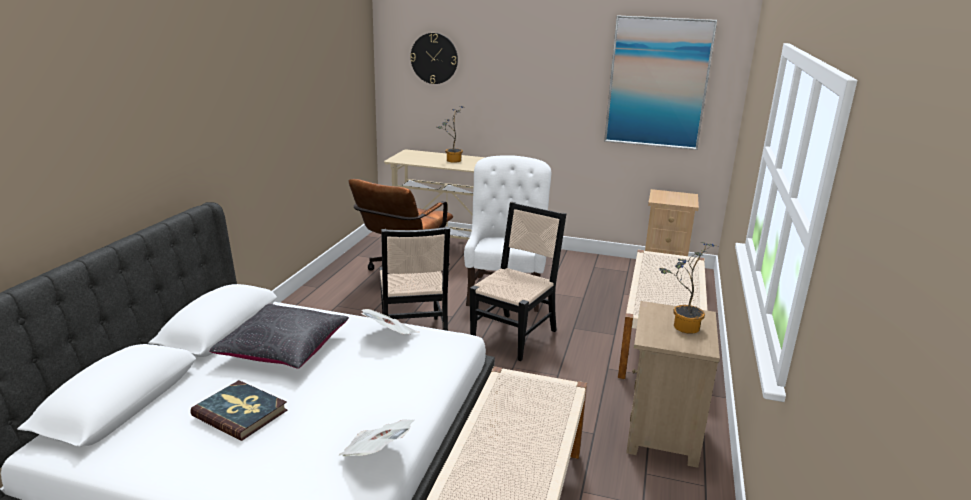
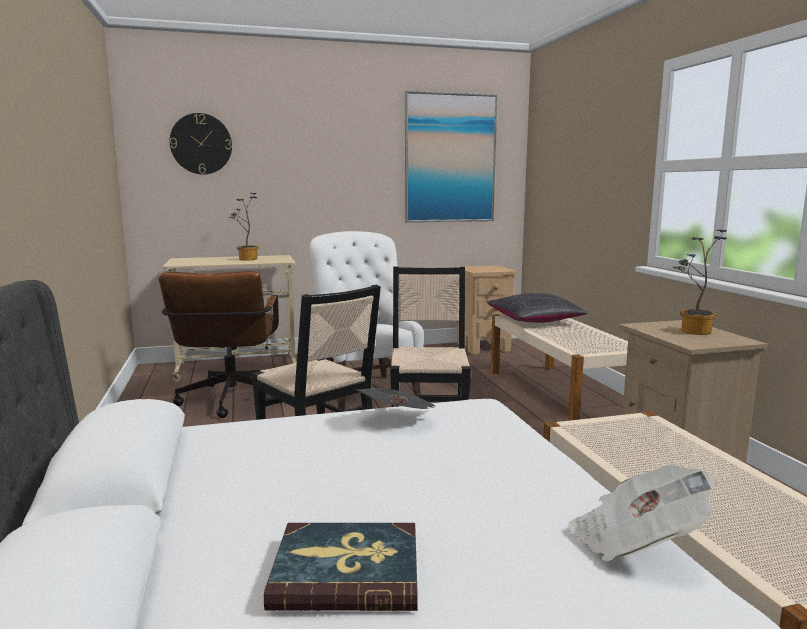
camera: 30 degrees left, 10 degrees down
(284, 349) = (276, 472): black pillow -> black pillow (534, 321)

